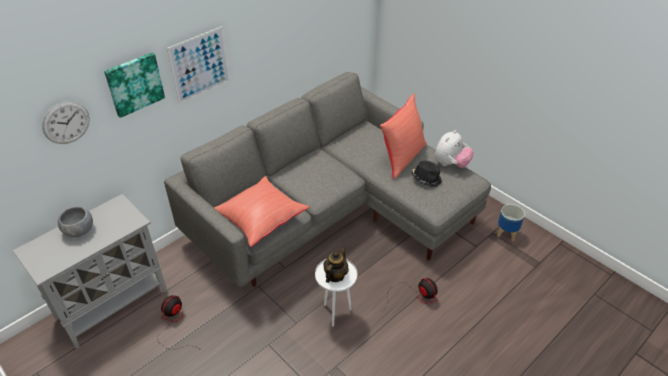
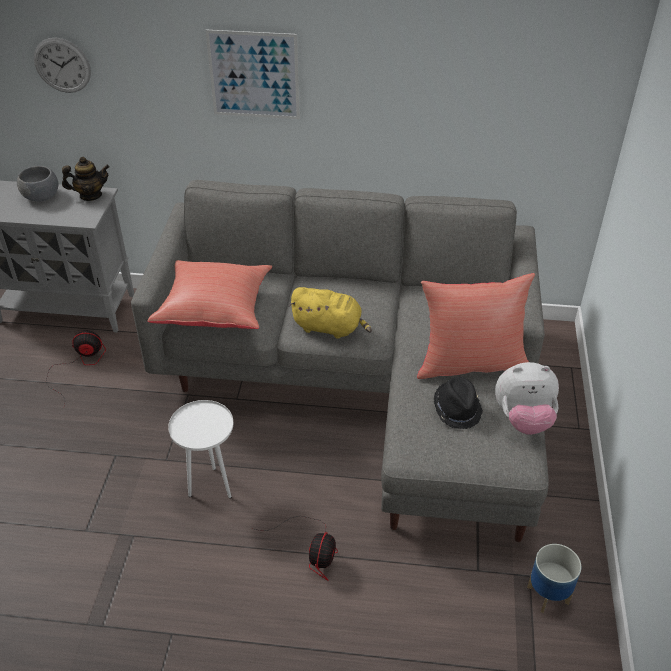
camera: 50 degrees right, 0 degrees up
(134, 84) = (154, 57): picture -> none
(326, 186) = (329, 327): none -> yellow plush toy
(335, 275) = (198, 426): teapot -> teapot (90, 195)

